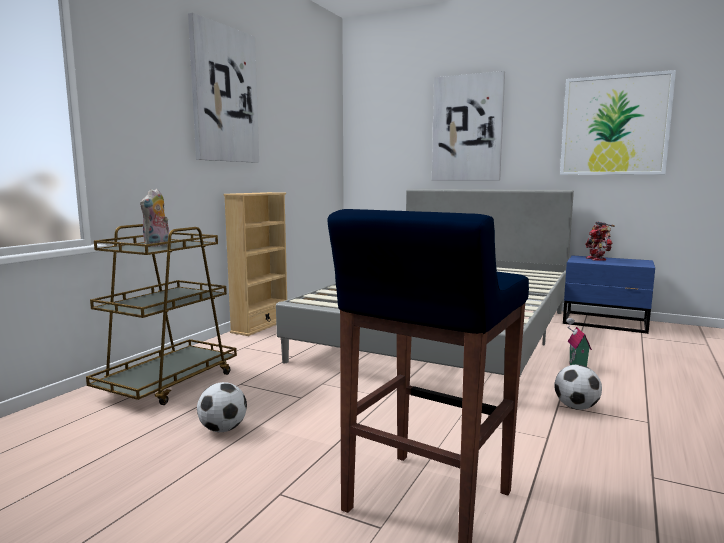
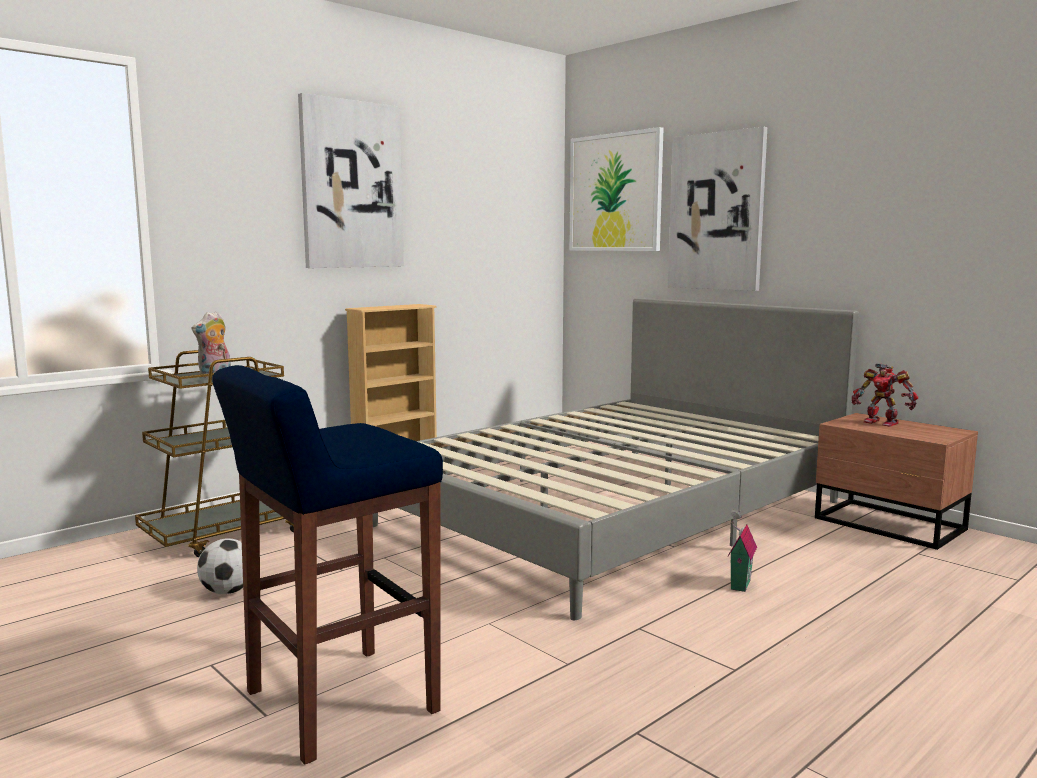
camera: 20 degrees right, 0 degrees up
(576, 407) = (660, 634): football -> none
(597, 259) = (881, 422): toy robot -> toy robot turned 60 degrees counterclockwise
(606, 323) = (890, 525): blue nightstand -> brown nightstand
(614, 125) = (923, 211): picture -> picture (615, 193)

